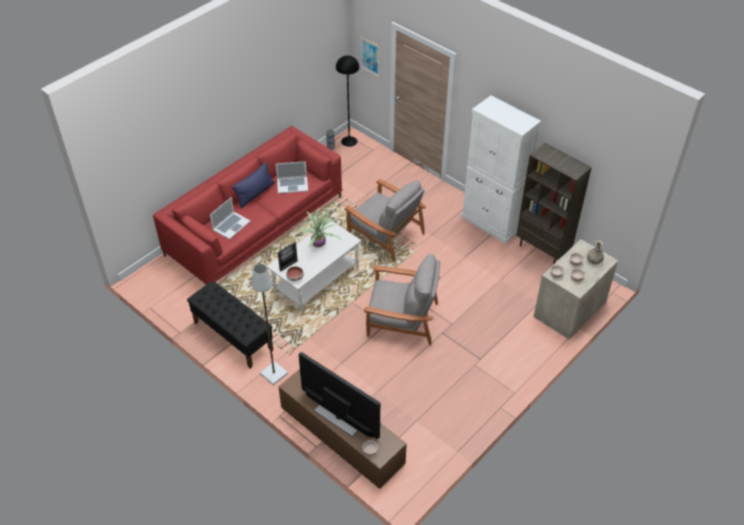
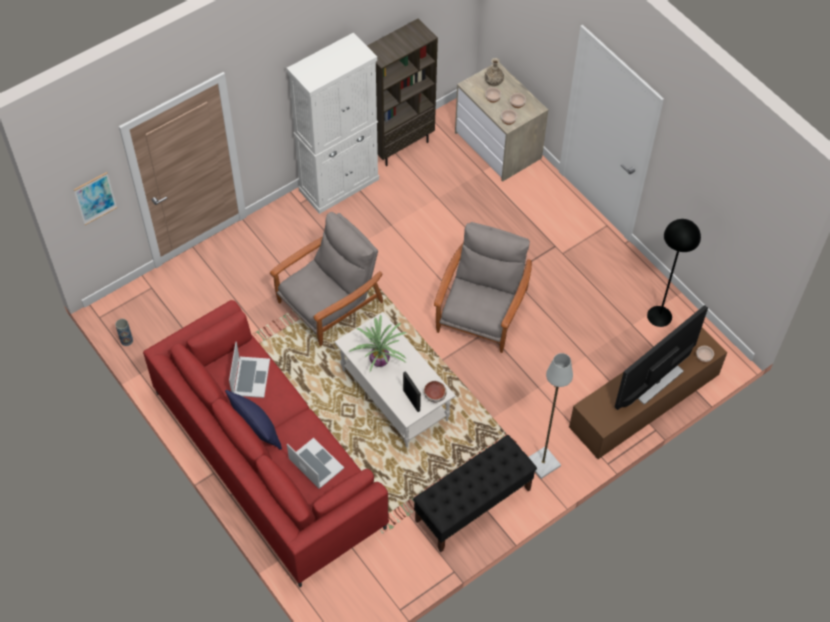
camera: 80 degrees left, 10 degrees up
(349, 141) = (120, 315): black floor lamp -> black floor lamp (659, 316)

